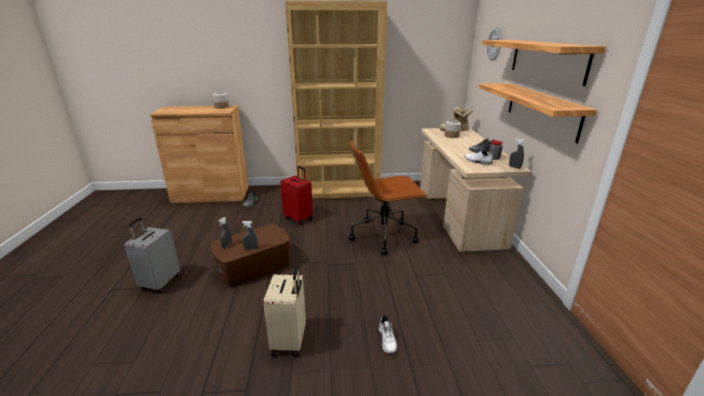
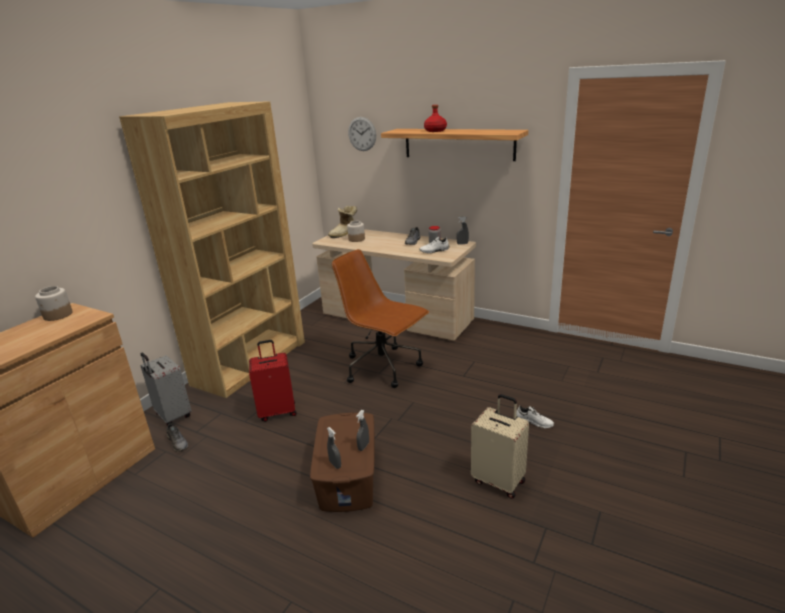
camera: 55 degrees left, 0 degrees up
(160, 283) = (295, 579): grey suitcase -> grey suitcase (172, 416)
(384, 235) = (383, 368): brown office chair -> brown office chair turned 105 degrees clockwise
(522, 41) = (435, 131): none -> red bottle
(541, 109) = (466, 187): shelf -> none

